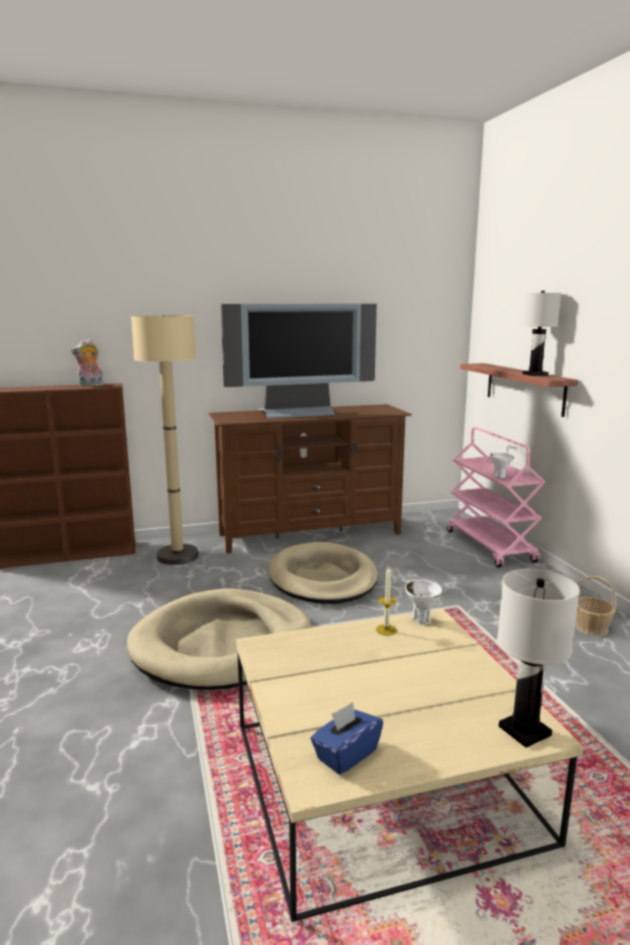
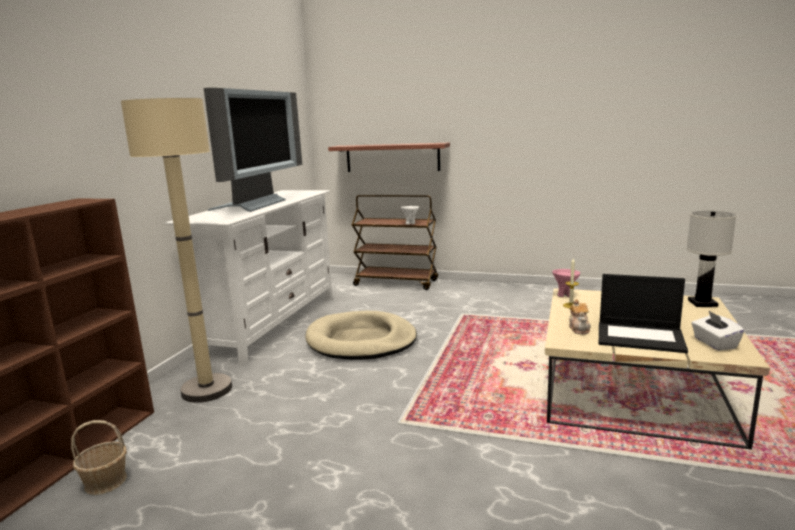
camera: 55 degrees left, 0 degrees up
(90, 385) = (56, 204): plush toy -> none
(222, 644) = (416, 404): beige dog bed -> none
(310, 533) = (272, 324): brown tv stand -> white tv stand
(310, 648) = (579, 328): none -> teapot
(318, 693) = (641, 337): none -> laptop
(346, 754) = (714, 343): blue tissue box -> white tissue box
(421, 619) = (564, 295): white bowl -> pink bowl
(490, 546) = (396, 283): pink cart -> brown cart
(535, 374) = (415, 143): white table lamp -> none
(591, 628) = (525, 294): basket -> basket (106, 482)

